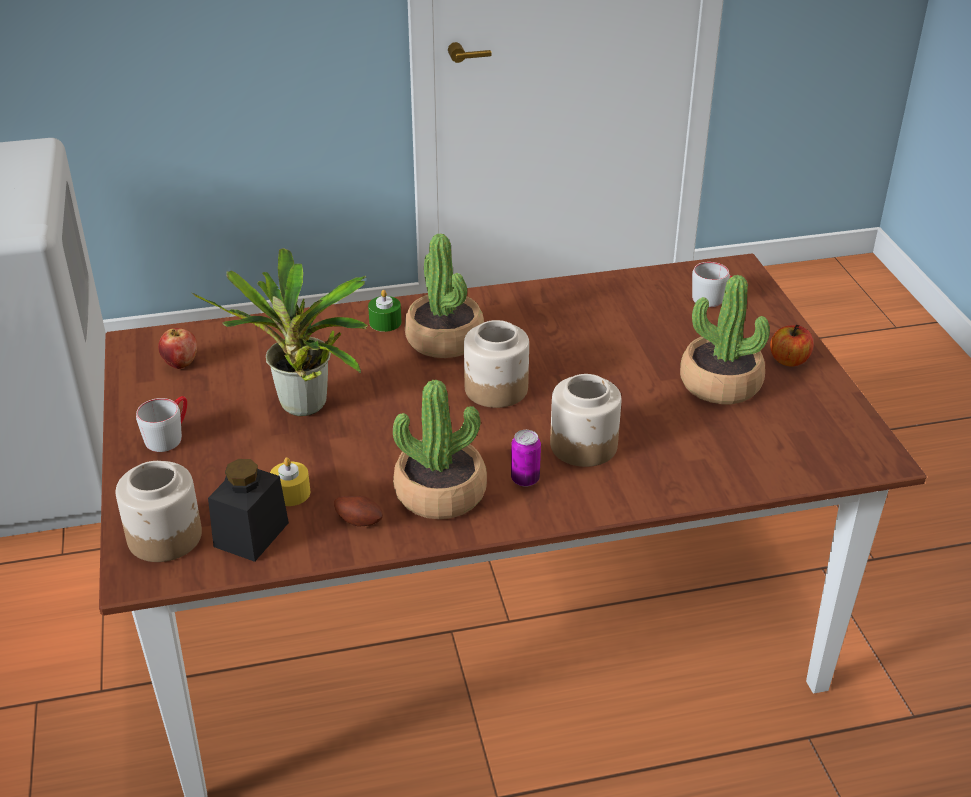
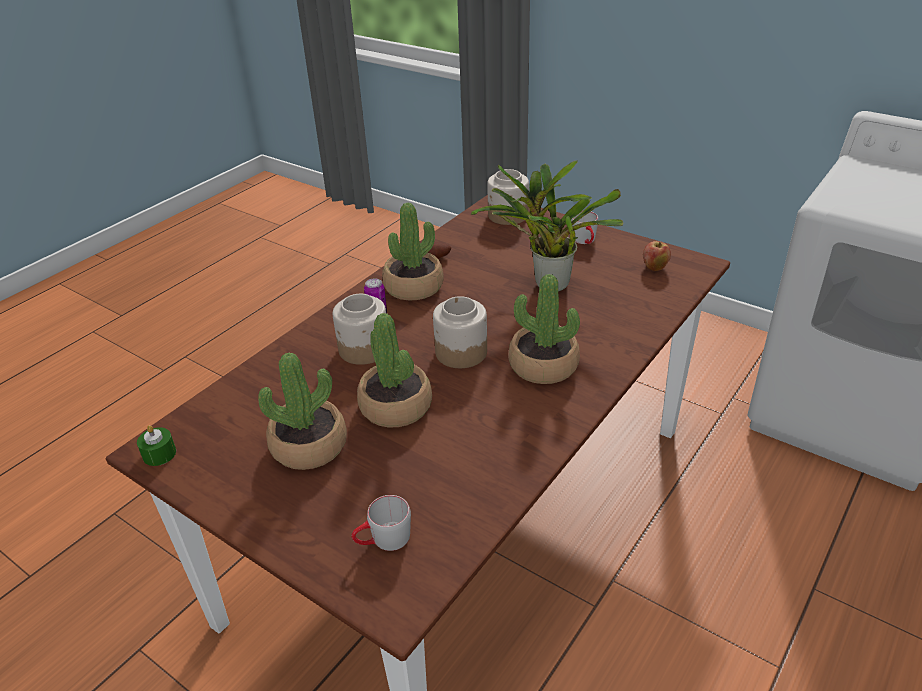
camera: 140 degrees right, 0 degrees up
(251, 534) = (474, 232): black jar -> none
(291, 493) = (485, 252): yellow candle -> none
(385, 322) = (600, 354): green candle -> green candle (159, 454)
(613, 375) = (396, 406): none -> potted plant
(789, 360) = (265, 505): apple -> none

